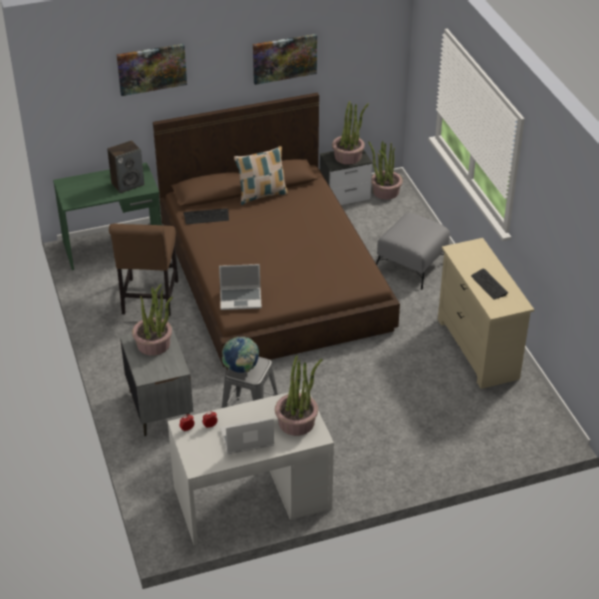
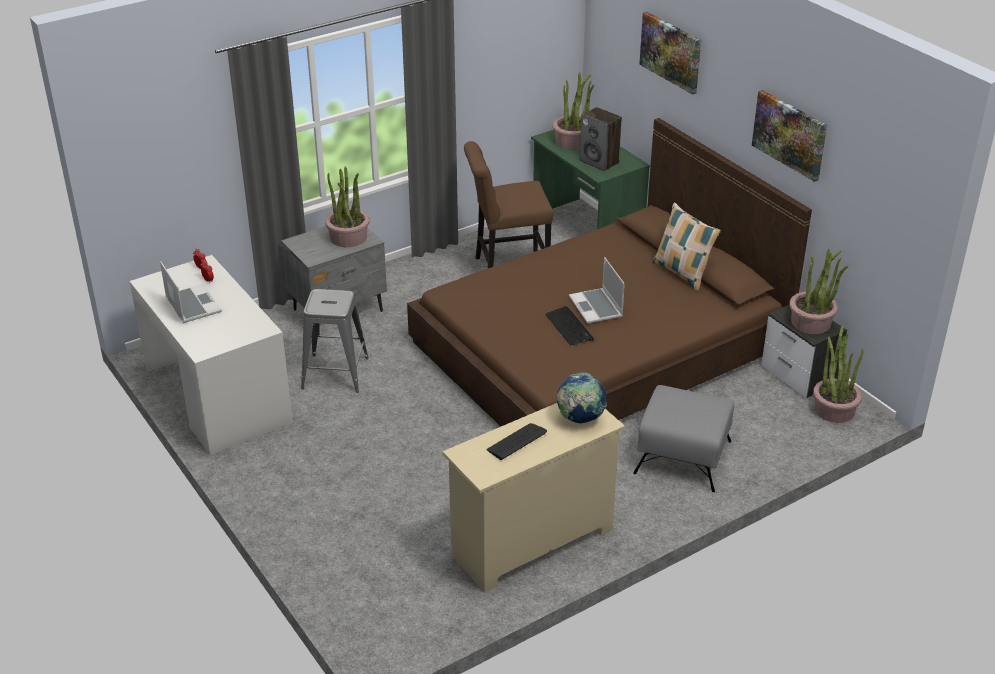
camera: 75 degrees right, 5 degrees down
(206, 216) = (614, 243): keyboard -> keyboard (569, 327)
(241, 299) = (471, 291): laptop -> laptop (596, 307)
(241, 369) = (325, 297): globe -> globe (580, 419)
(297, 422) = (223, 333): potted plant -> potted plant (572, 141)

